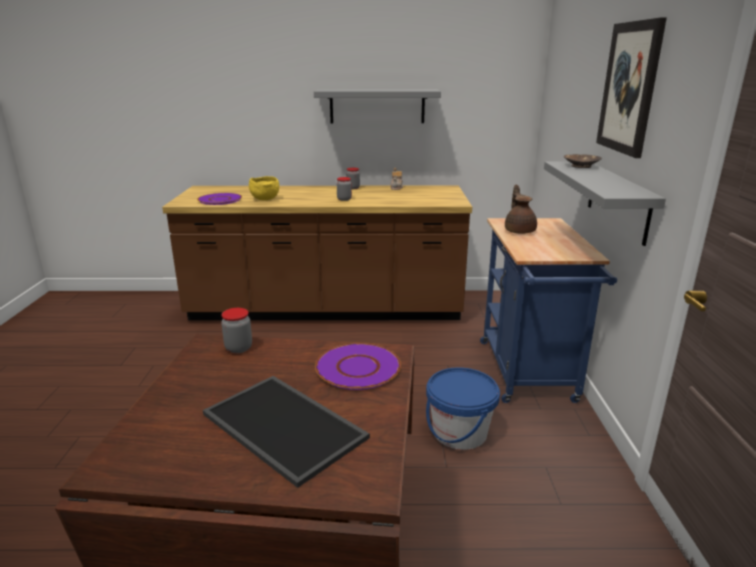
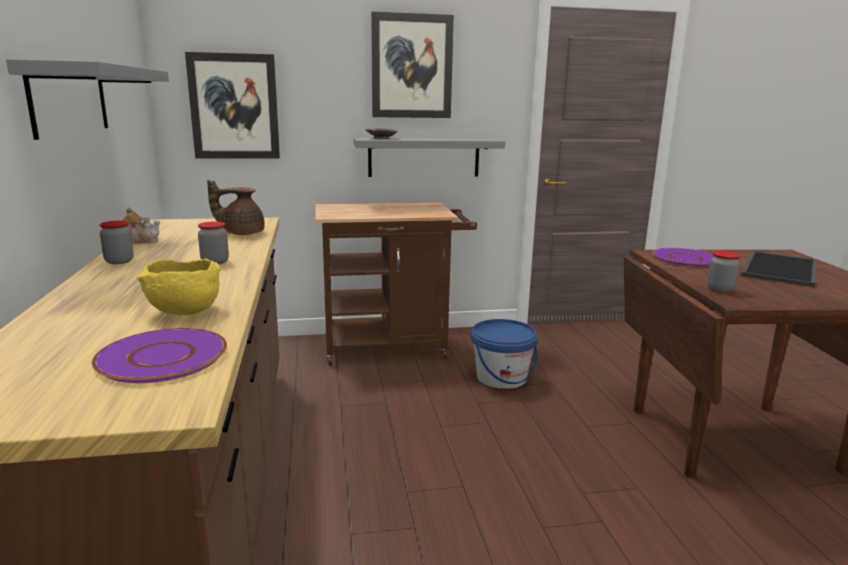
camera: 100 degrees left, 5 degrees down
(519, 231) = (366, 213): brown teapot -> brown teapot (241, 233)
(528, 375) = (393, 346): blue cart -> brown cart
(557, 118) = (234, 107): none -> picture

